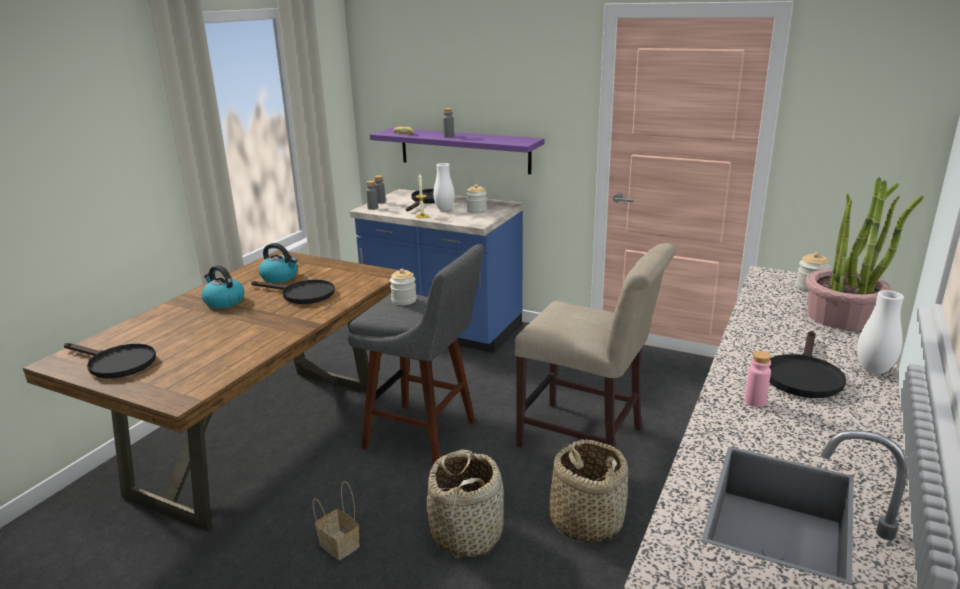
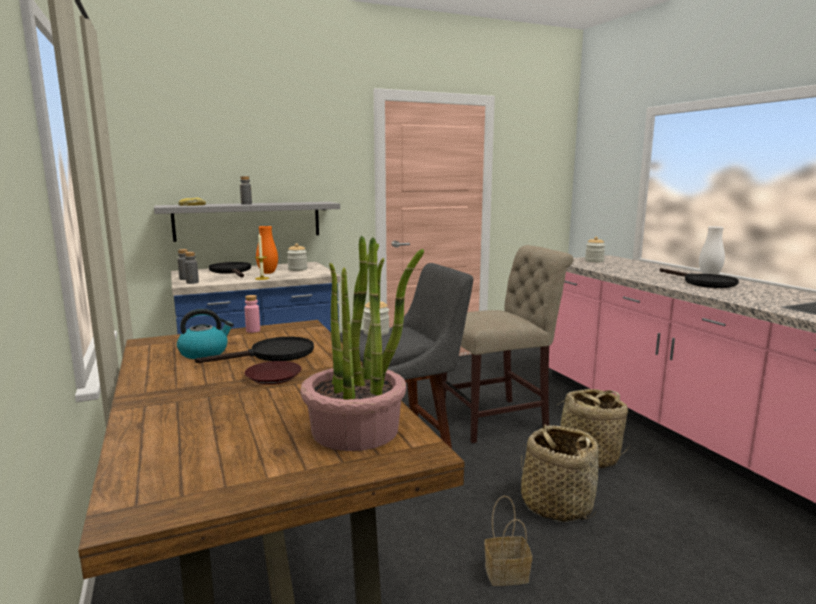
camera: 50 degrees left, 10 degrees down
(116, 363) = (238, 470): black frying pan -> none
(223, 302) = (200, 384): kettle -> none
(259, 313) = (274, 377): none -> brown plate
(444, 209) = (268, 273): white vase -> orange vase
(464, 150) = (248, 220): purple shelf -> grey shelf
(754, 401) = (727, 293): pink bottle -> pink bottle (253, 330)
(842, 316) = (639, 265): potted plant -> potted plant (356, 430)

